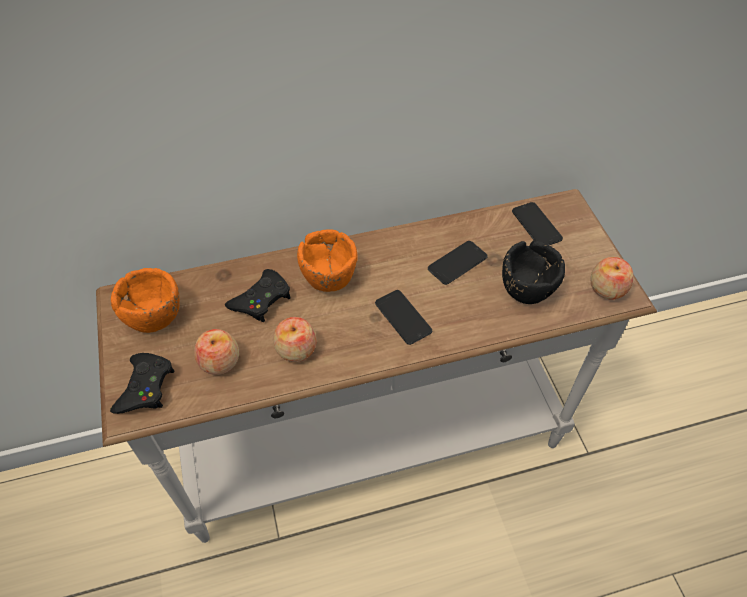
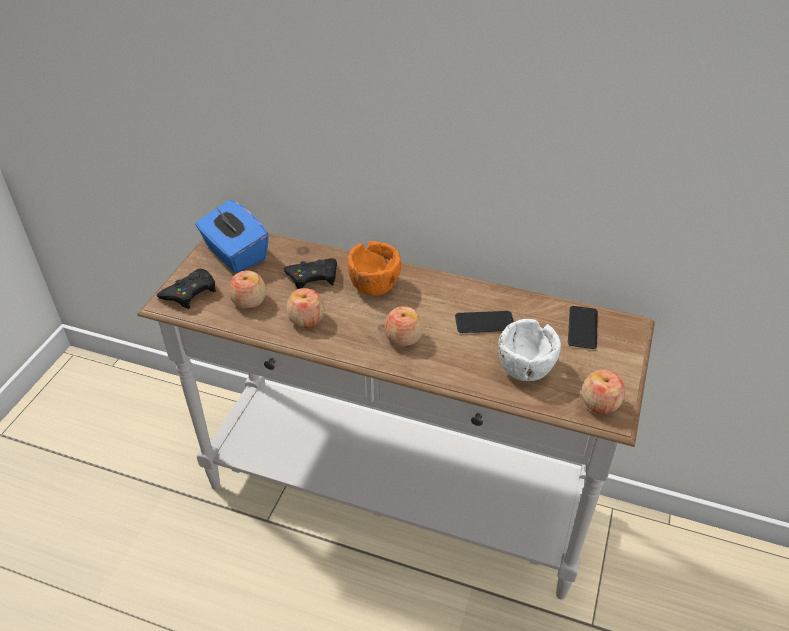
camera: 35 degrees right, 10 degrees down
(155, 316) = (235, 254): orange bowl -> blue tissue box
(403, 317) = (403, 338): phone -> apple
(526, 289) = (525, 368): black bowl -> white bowl

